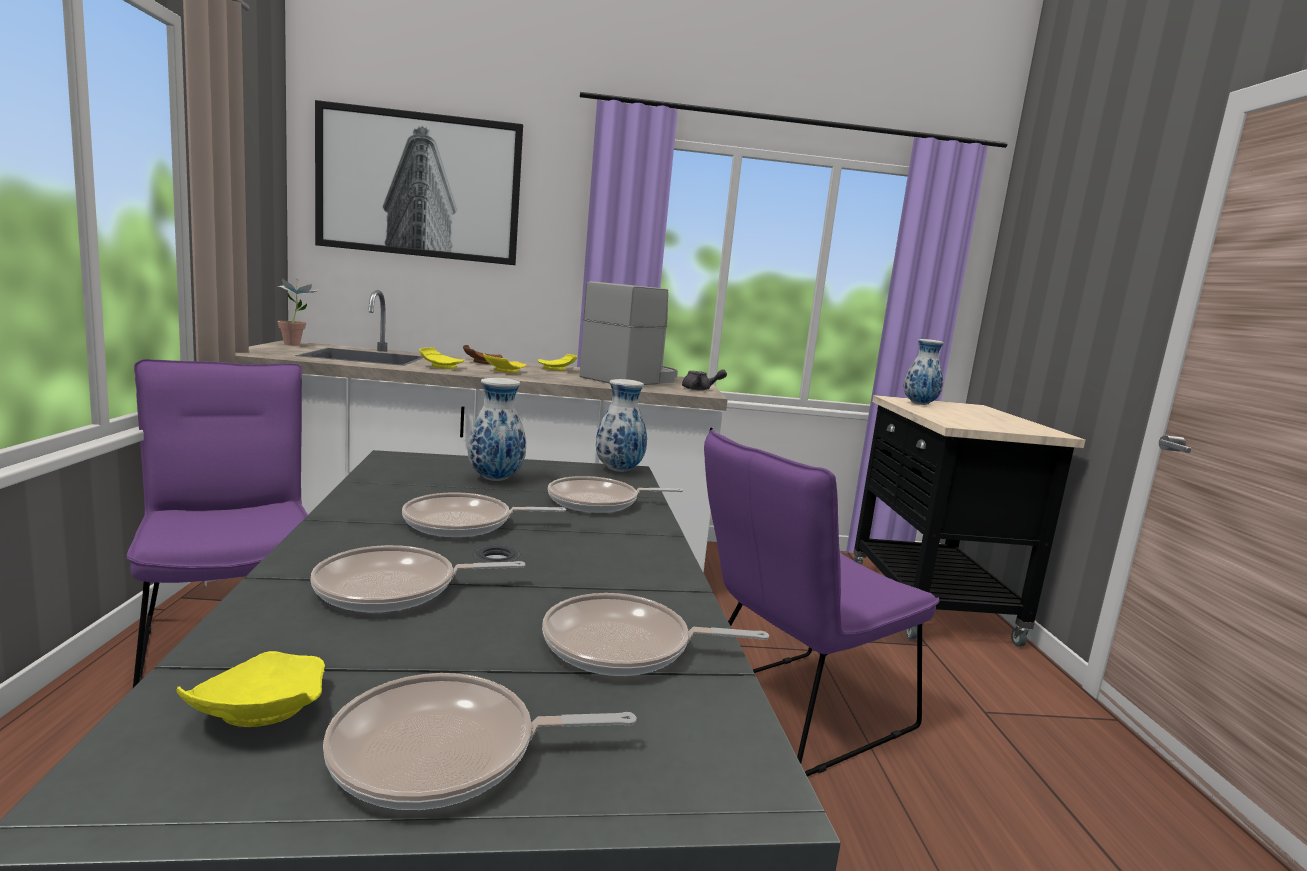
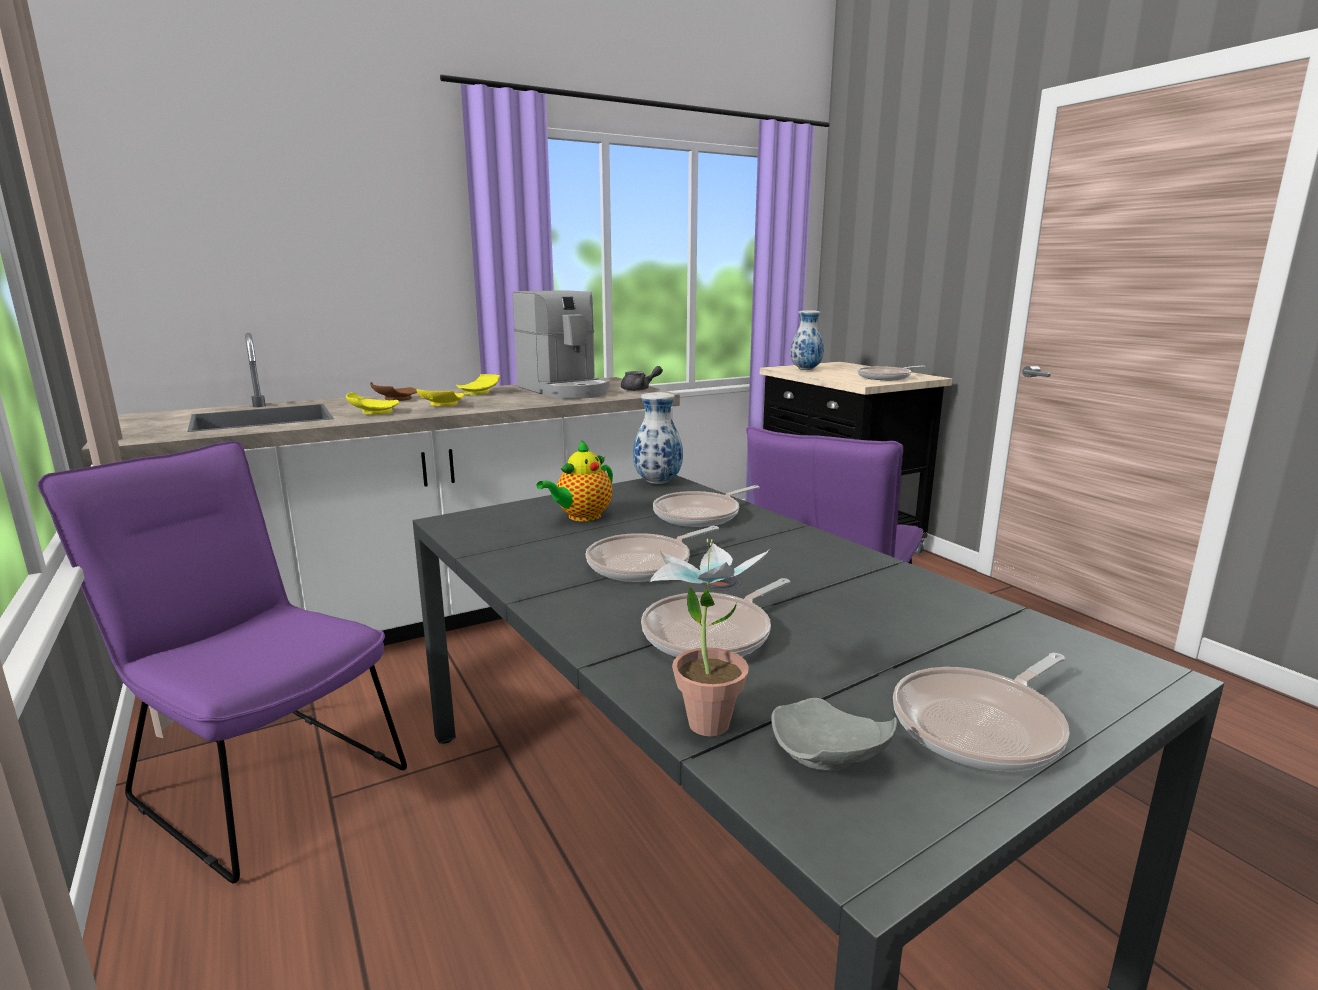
camera: 25 degrees left, 5 degrees up
(258, 712) = (827, 755): yellow plate -> grey plate
(296, 344) = (144, 417): potted plant -> potted plant (705, 714)
(419, 185) = (251, 195): picture -> none
(495, 478) = (581, 517): vase -> teapot
(625, 646) = (934, 617): frying pan -> frying pan (886, 377)
(631, 379) = (565, 390): coffee machine -> coffee machine turned 135 degrees clockwise

